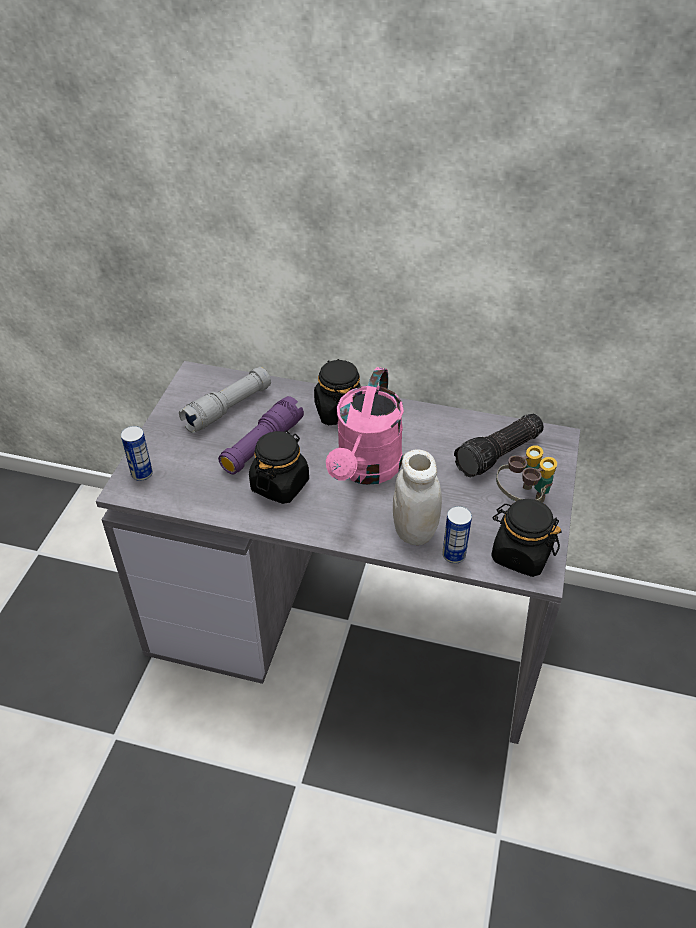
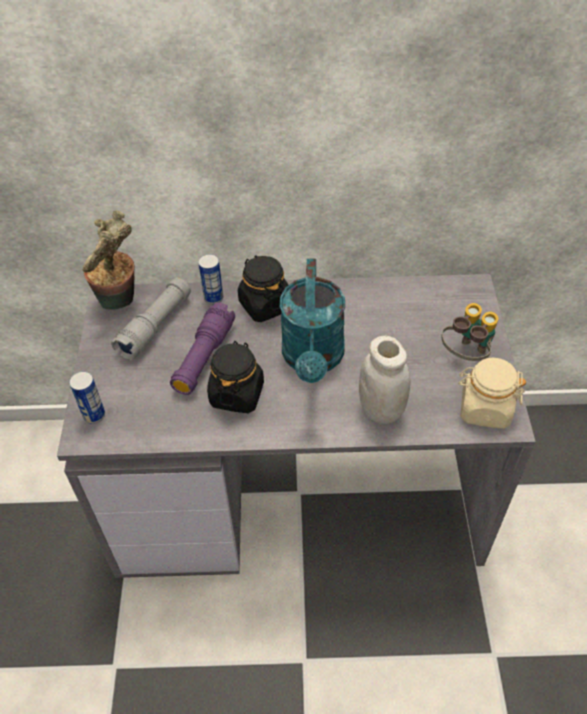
camera: 15 degrees left, 5 degrees up
(204, 381) = (120, 302): none -> potted plant
(366, 470) = (313, 359): pink watering can -> turquoise watering can
(453, 555) = (425, 424): can -> can (213, 298)
(499, 455) = (429, 315): flashlight -> none
(520, 554) = (484, 409): black jar -> beige jar

